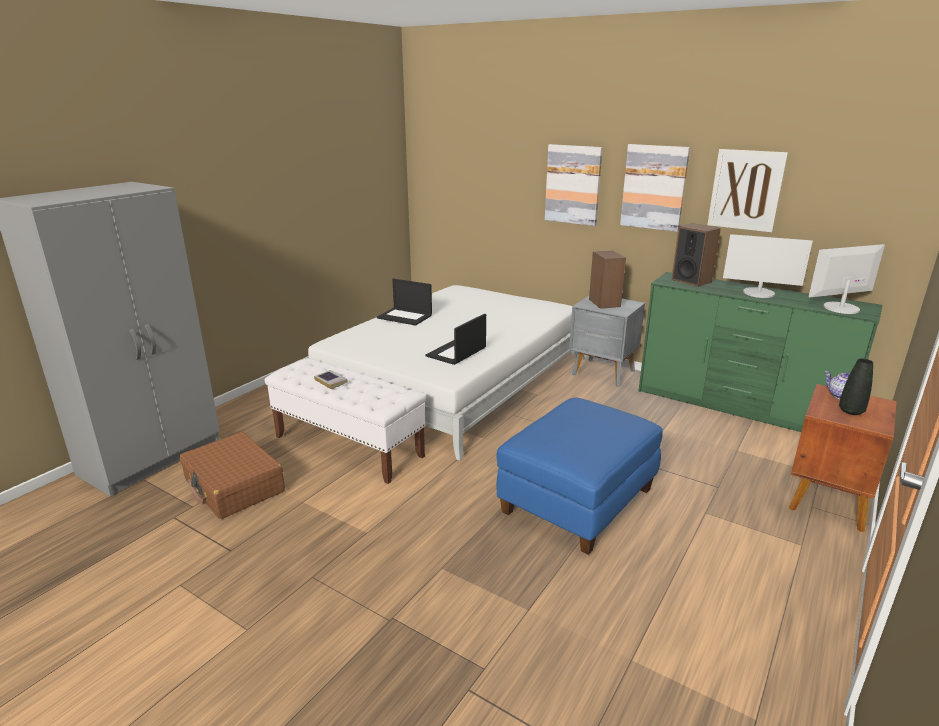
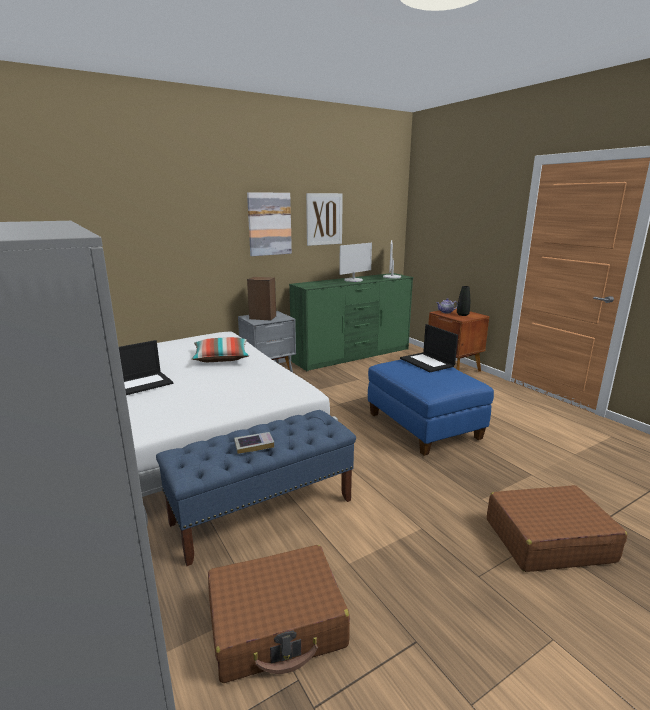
camera: 65 degrees left, 5 degrees down
(349, 446) = (263, 511): white bench -> blue bench
(389, 626) = (547, 540): none -> brown suitcase
(456, 352) = (259, 381): laptop -> laptop (427, 362)
(493, 325) = (221, 358): none -> pillow
(573, 184) = (205, 229): picture -> none
(691, 280) = (314, 283): speaker -> none

